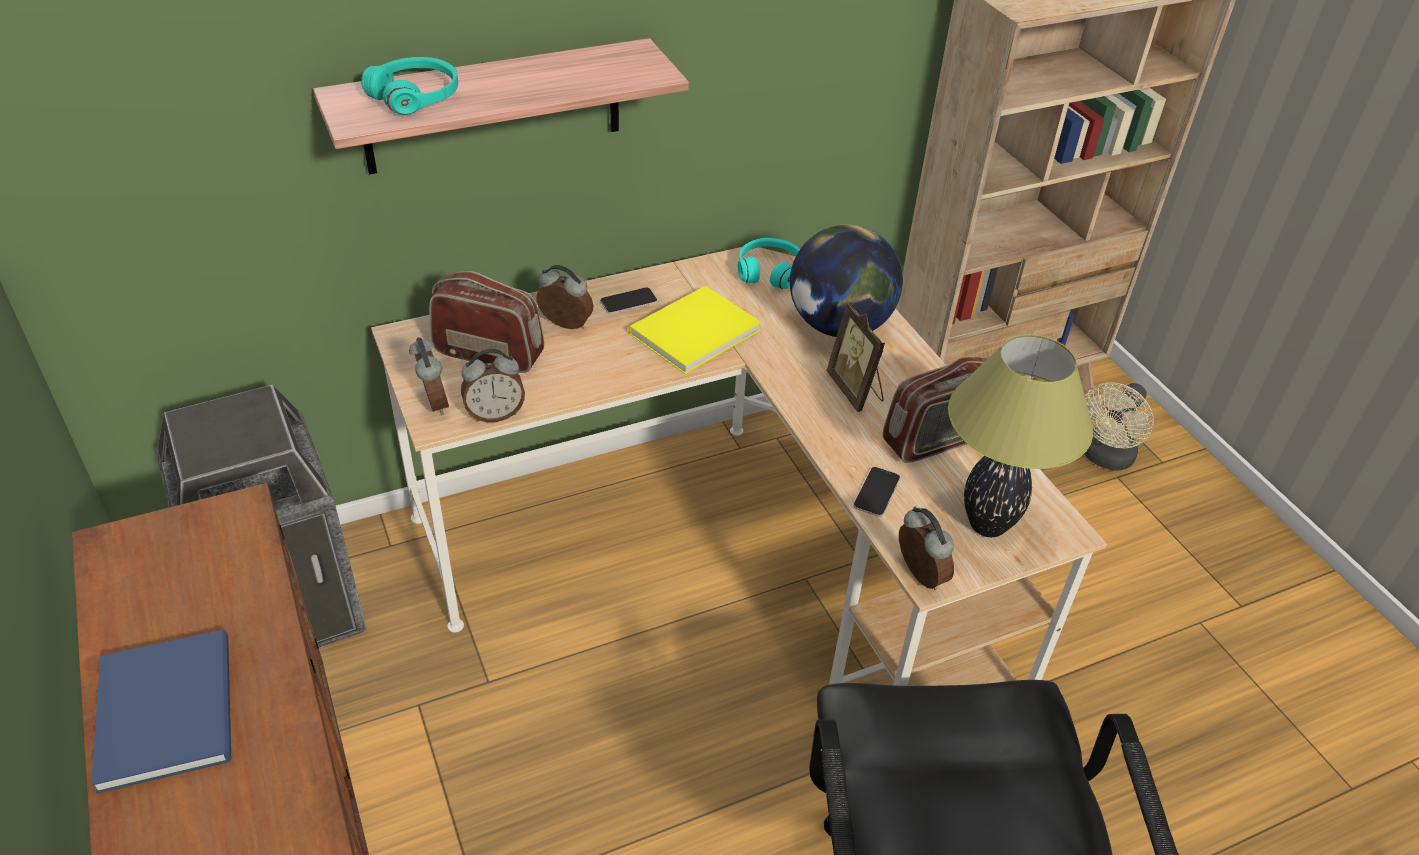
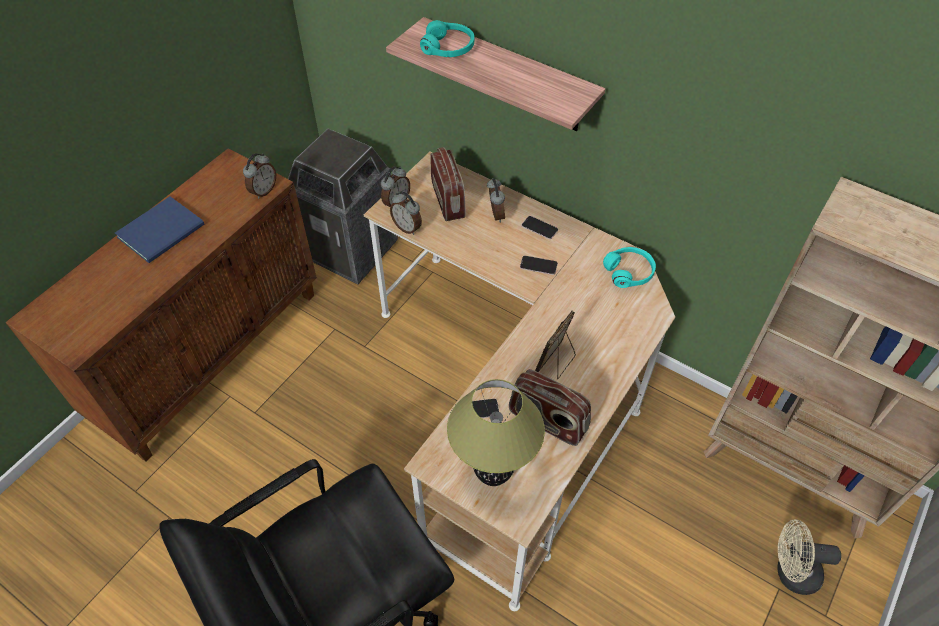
camera: 60 degrees right, 10 degrees up
(690, 332) = (538, 265): yellow book -> phone
(839, 326) = (609, 328): globe -> none
(917, 576) = (426, 457): alarm clock -> alarm clock (263, 191)

